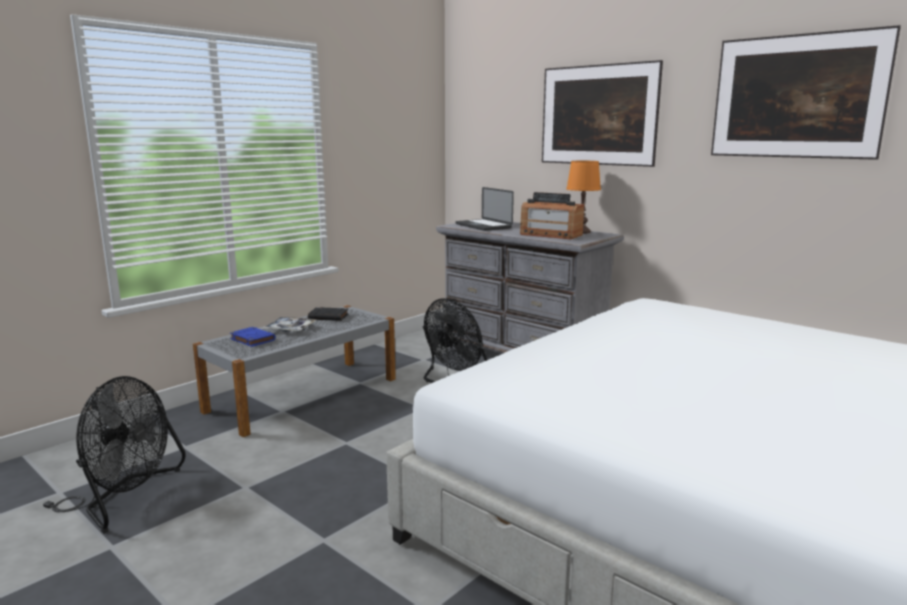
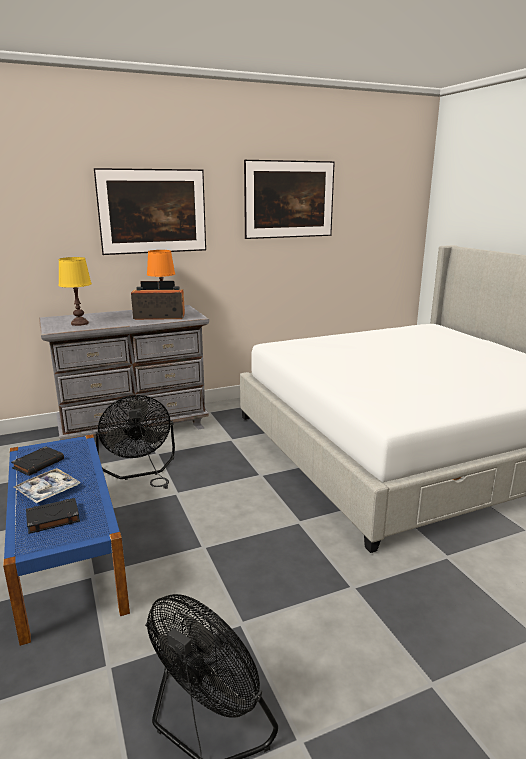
camera: 65 degrees left, 5 degrees up
(252, 339) = (52, 519): blue book -> black book
(303, 394) = (66, 554): grey bench -> blue bench
(483, 226) = (80, 323): laptop -> yellow table lamp
(550, 235) = (159, 316): radio -> radio turned 150 degrees counterclockwise

